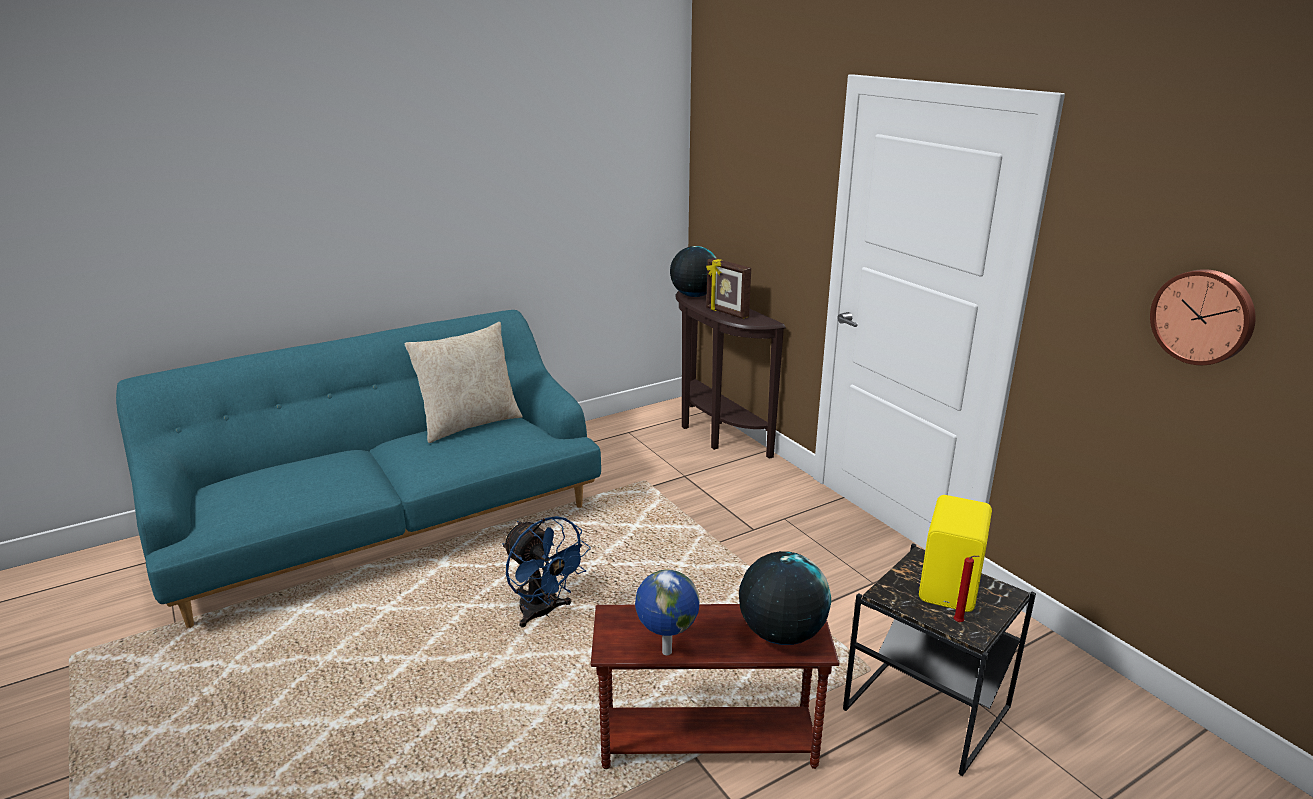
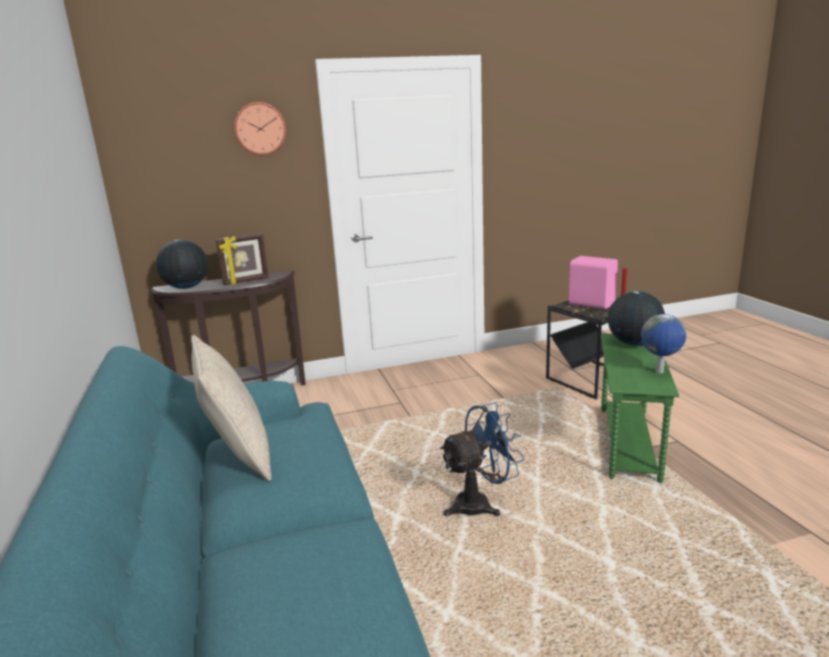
camera: 75 degrees left, 5 degrees down
(708, 743) = (629, 443): brown side table -> green side table
(951, 587) = (591, 303): yellow speaker -> pink speaker
(1203, 316) = (566, 149): wall clock -> wall clock (260, 129)

